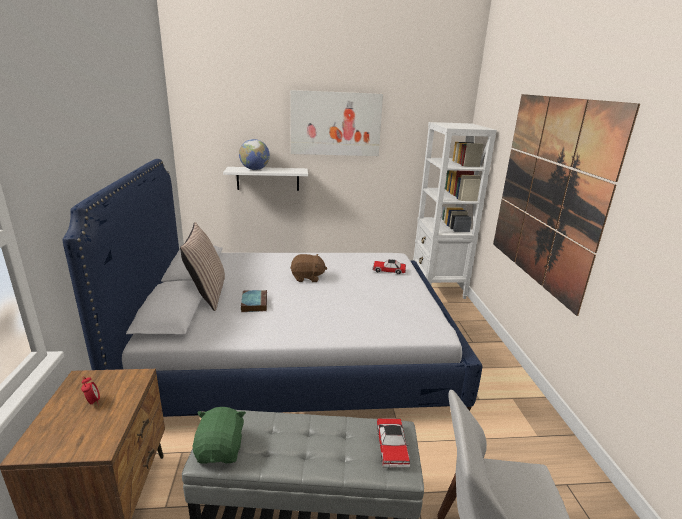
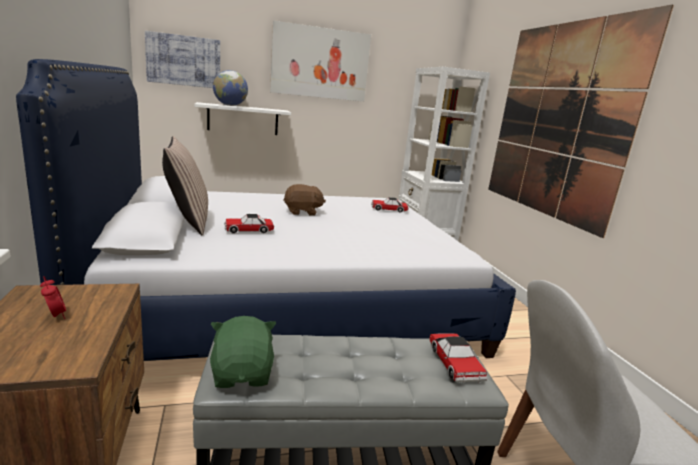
camera: 10 degrees left, 5 degrees down
(214, 132) = (184, 60): none -> picture
(254, 303) = (248, 230): book -> toy car

